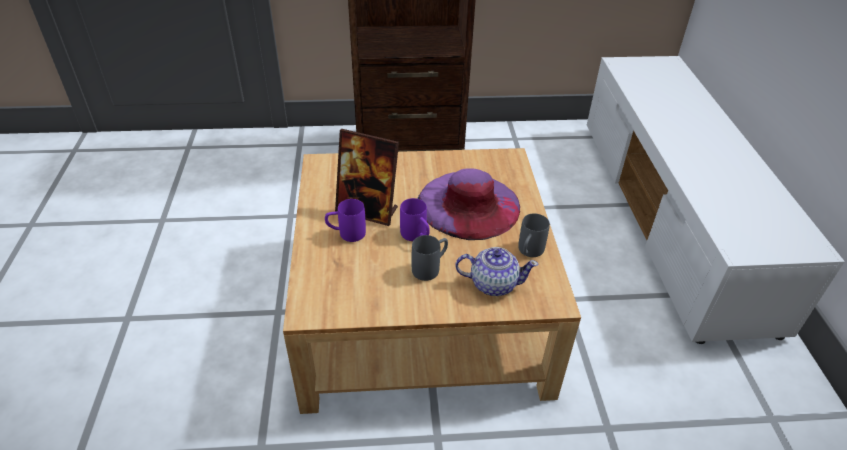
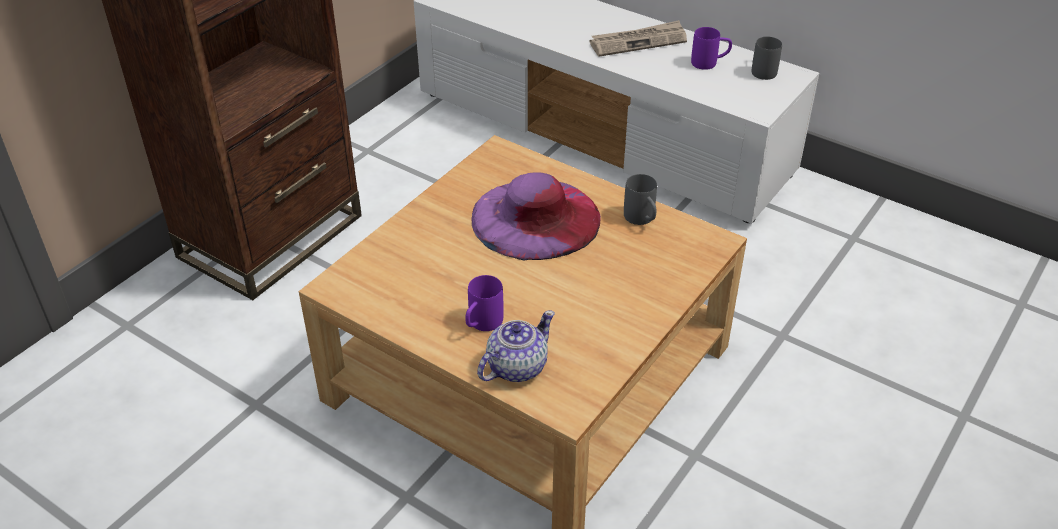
camera: 50 degrees left, 0 degrees up
(367, 210) = (462, 291): picture frame -> none
(416, 236) = (542, 277): purple mug -> purple mug (710, 63)
(430, 268) = (596, 292): grey mug -> grey mug (763, 69)
(493, 284) = (658, 264): teapot -> teapot (515, 367)
(715, 155) = (638, 41): none -> newspaper

